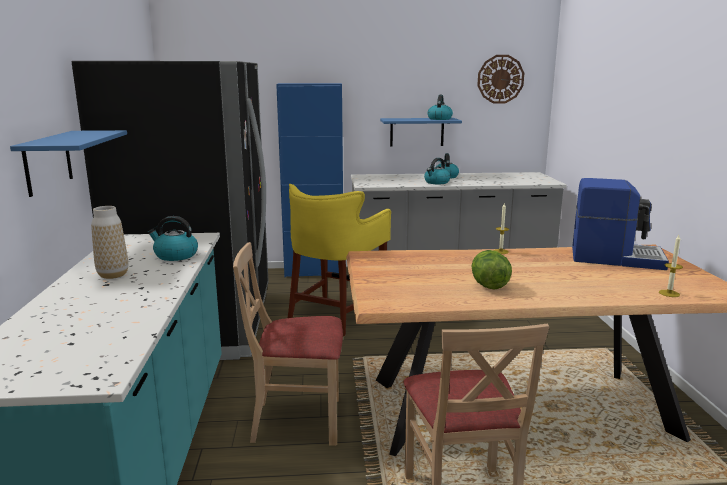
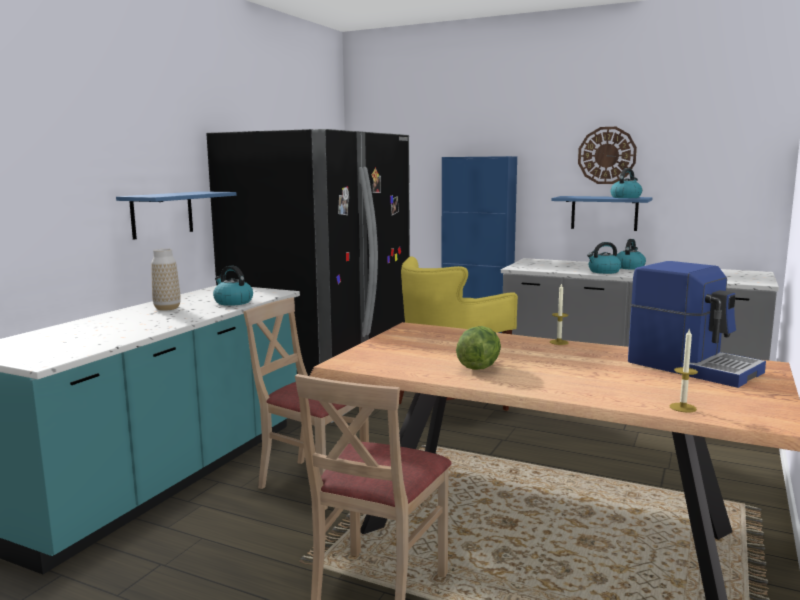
camera: 30 degrees right, 5 degrees down
(500, 79) = (717, 149): wall clock -> wall clock (606, 155)

